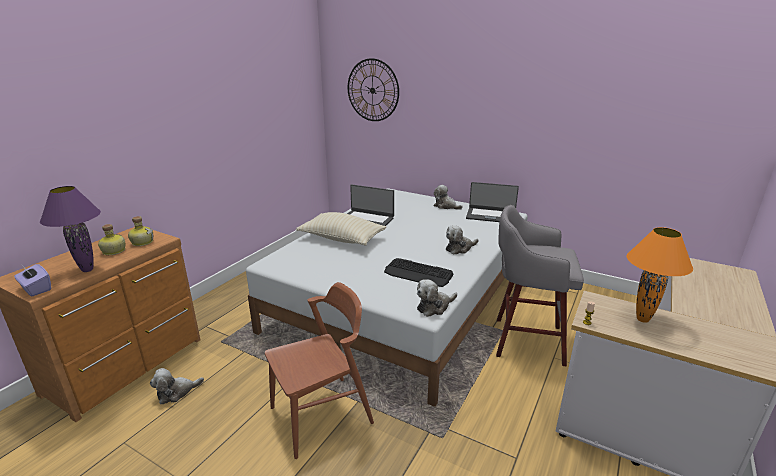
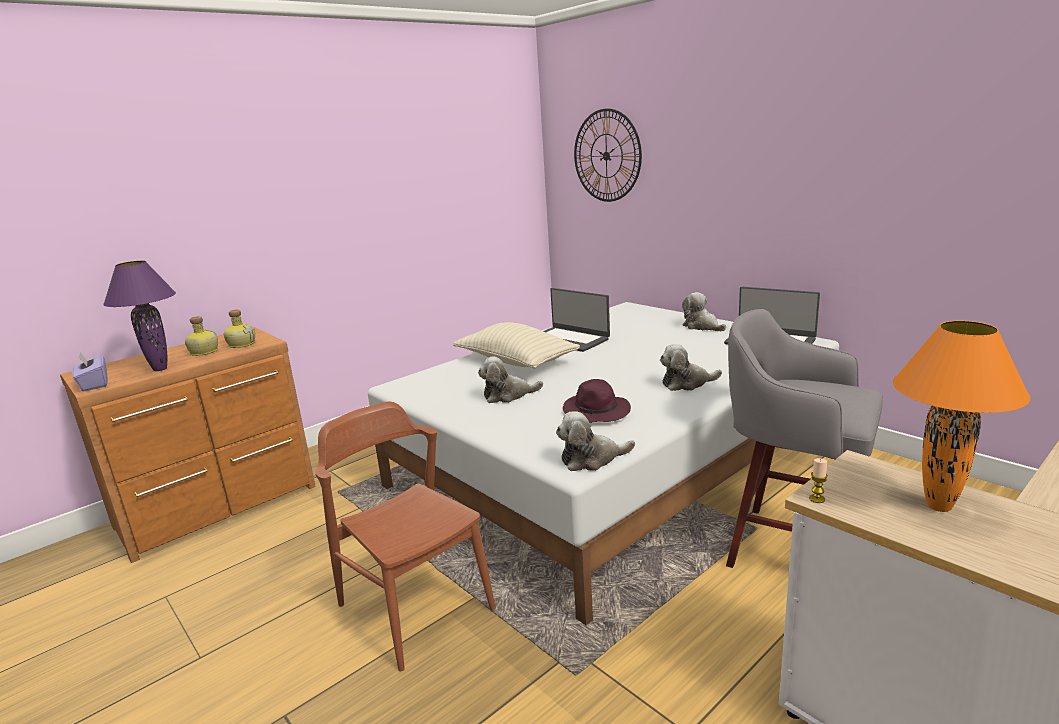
camera: 20 degrees right, 5 degrees down
(176, 392) = (254, 546): plush toy -> plush toy (508, 395)
(321, 415) = (415, 607): brown chair -> brown chair turned 120 degrees counterclockwise
(418, 273) = (597, 412): keyboard -> purple hat

